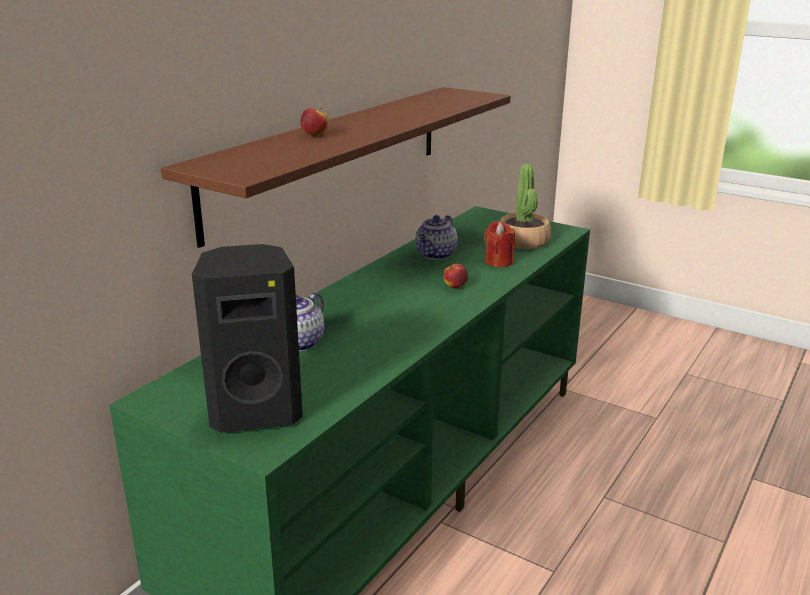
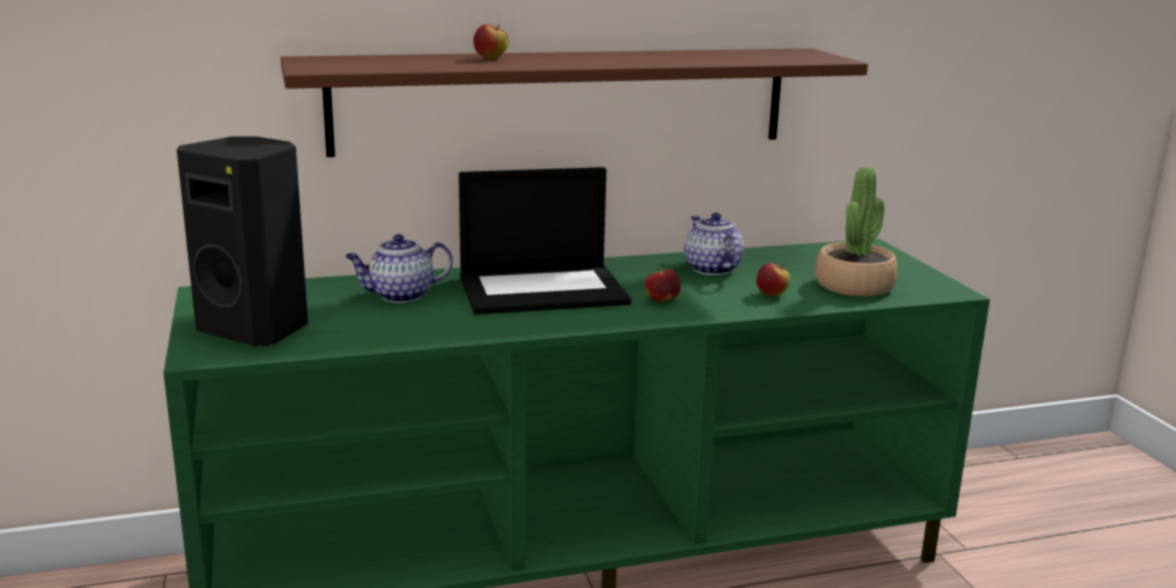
camera: 40 degrees right, 5 degrees down
(376, 304) = (544, 289): none -> laptop
(436, 255) = (710, 268): teapot -> teapot turned 90 degrees clockwise
(498, 262) = (772, 295): red candle -> apple

